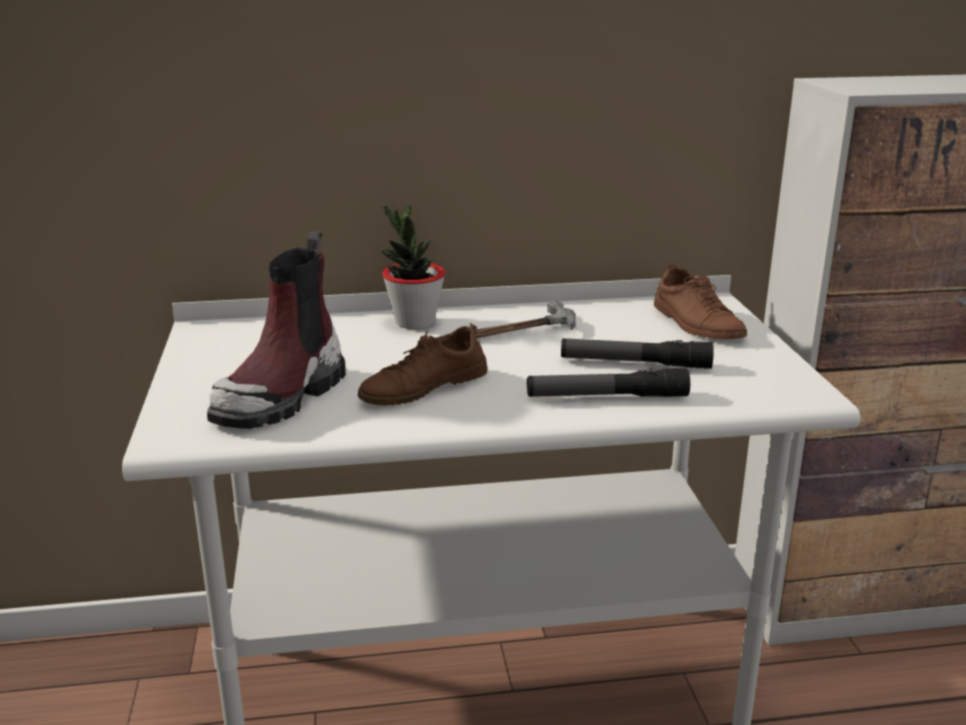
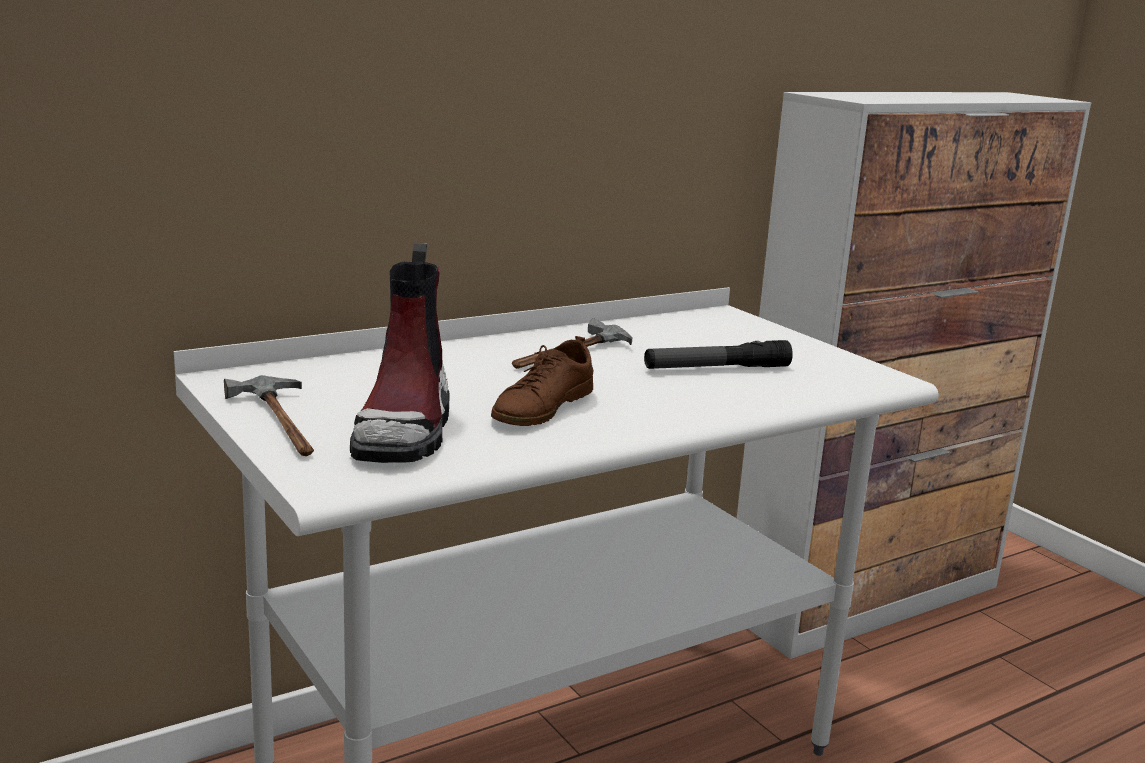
camera: 25 degrees left, 5 degrees down
(200, 376) = (282, 423): none -> hammer
(414, 322) = (460, 352): potted plant -> none
(606, 397) = (724, 397): flashlight -> none
(696, 323) = (731, 332): brown shoe -> none

